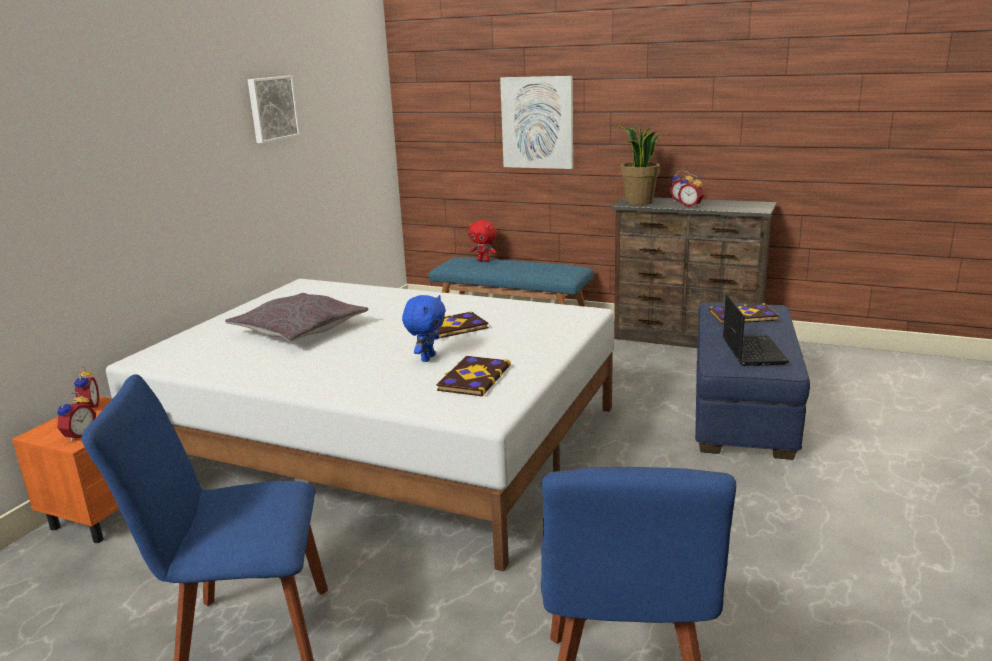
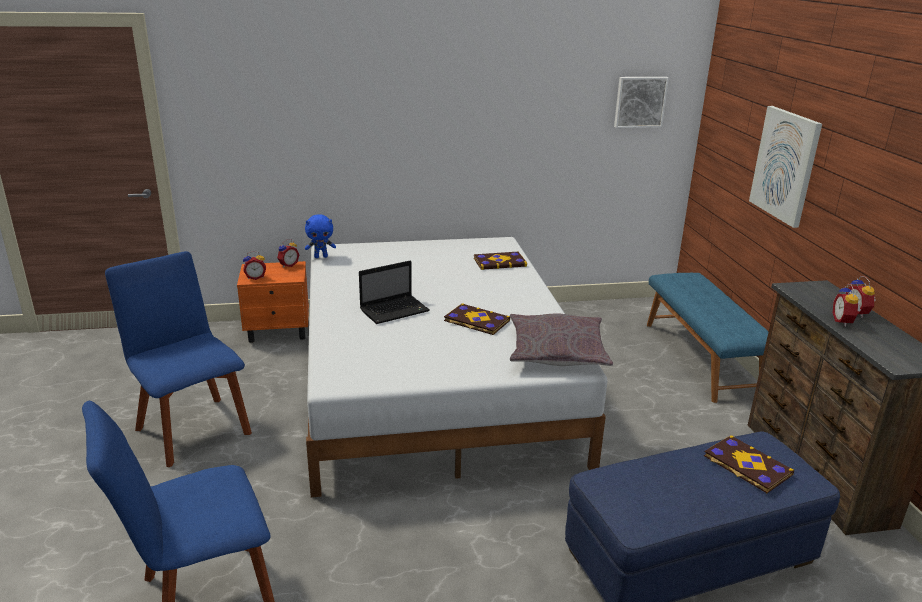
camera: 55 degrees right, 5 degrees up
(271, 108) = (521, 94): picture -> picture (639, 101)
(299, 330) = (417, 272): grey pillow -> grey pillow (557, 351)
(427, 358) = (411, 331): blue plush toy -> blue plush toy (321, 257)
(473, 378) = (391, 359): book -> book (499, 262)
(484, 260) = (704, 287): red plush toy -> none
(638, 202) = (811, 292): potted plant -> none
(752, 351) = (651, 492): laptop -> laptop (395, 310)

